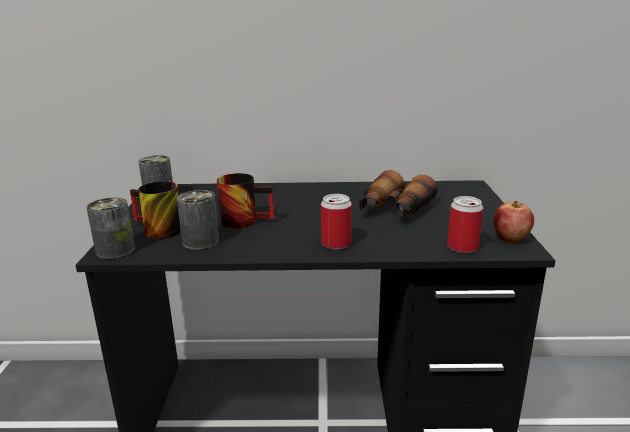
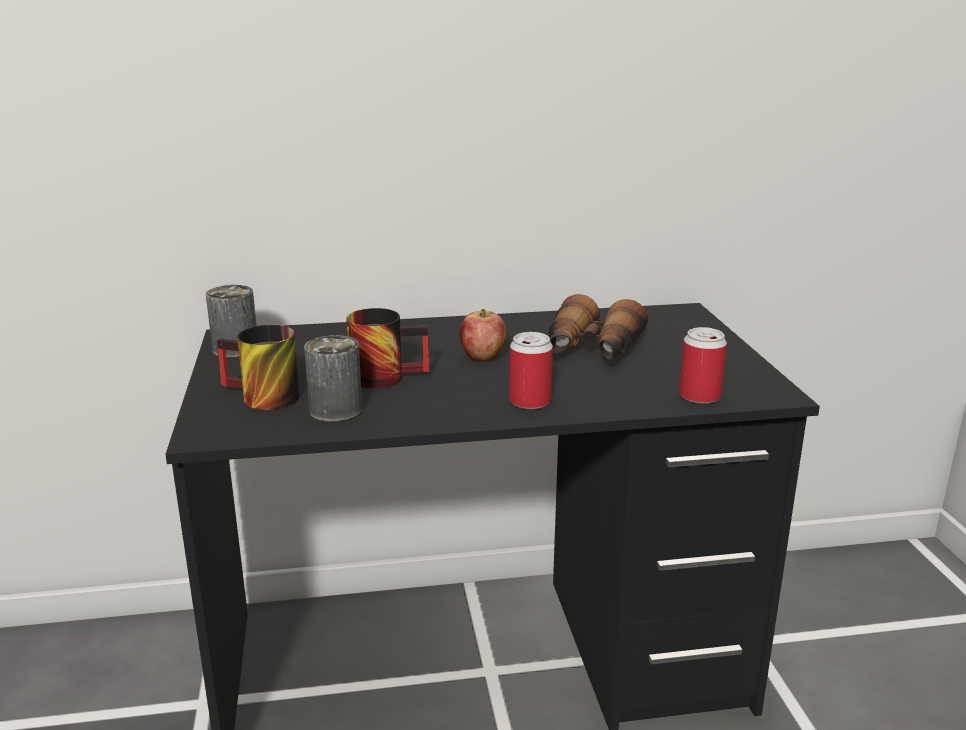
camera: 10 degrees left, 0 degrees up
(115, 250) = (214, 429): can -> none
(510, 239) = (757, 382): apple -> apple (482, 358)

